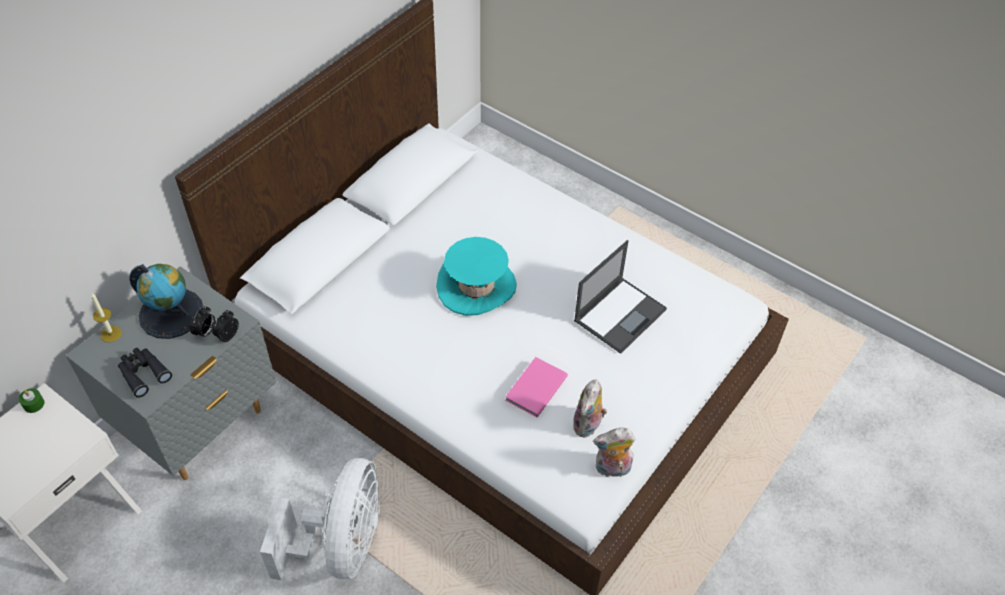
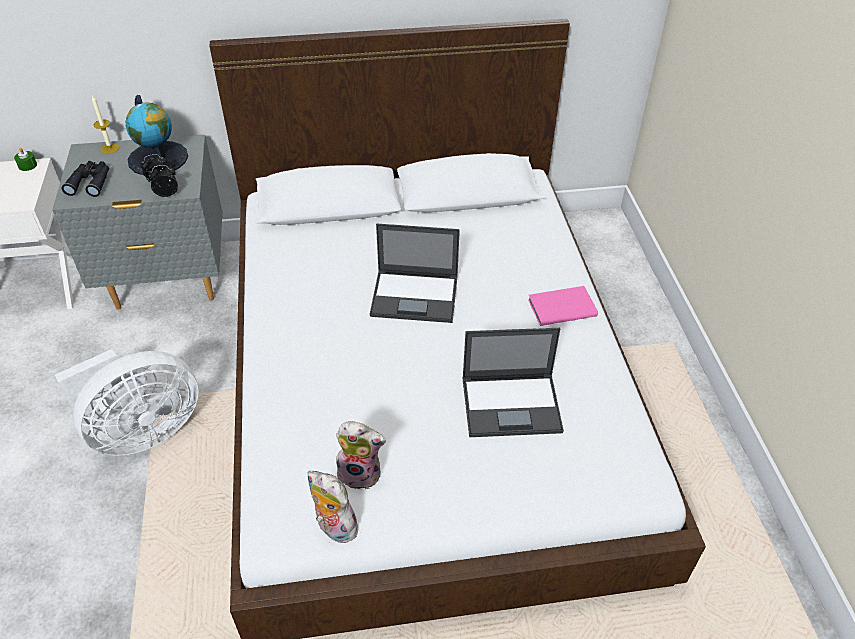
camera: 45 degrees right, 5 degrees down
(476, 286) = (416, 296): turquoise hat -> laptop
(534, 388) = (356, 406): pink book -> pink book (560, 307)
(588, 426) = (361, 473): plush toy -> plush toy turned 150 degrees counterclockwise

